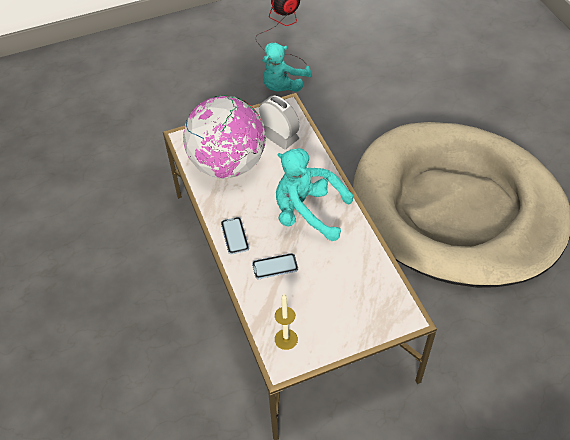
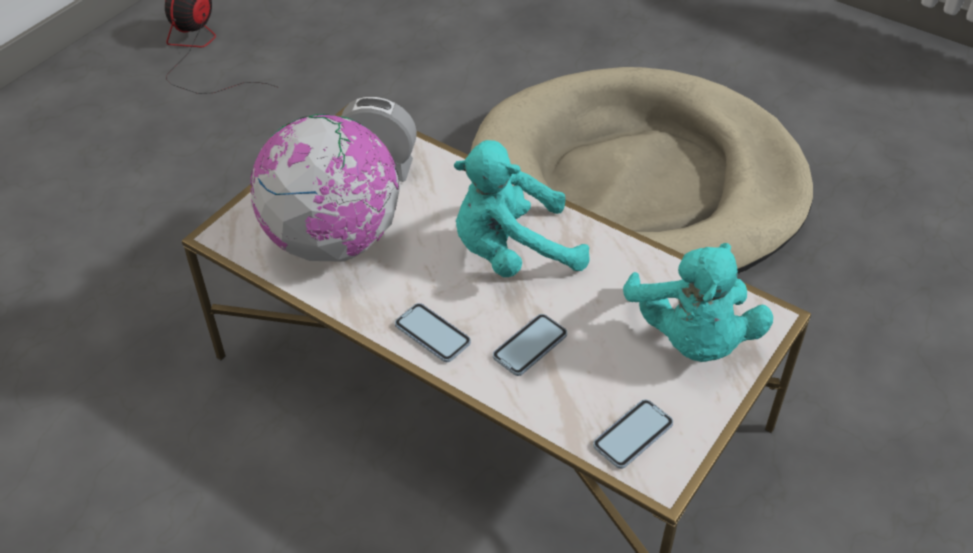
camera: 35 degrees left, 5 degrees down
(282, 87) = (265, 131): turquoise plush toy -> turquoise plush toy (691, 338)
(286, 339) = (633, 435): candle -> phone

